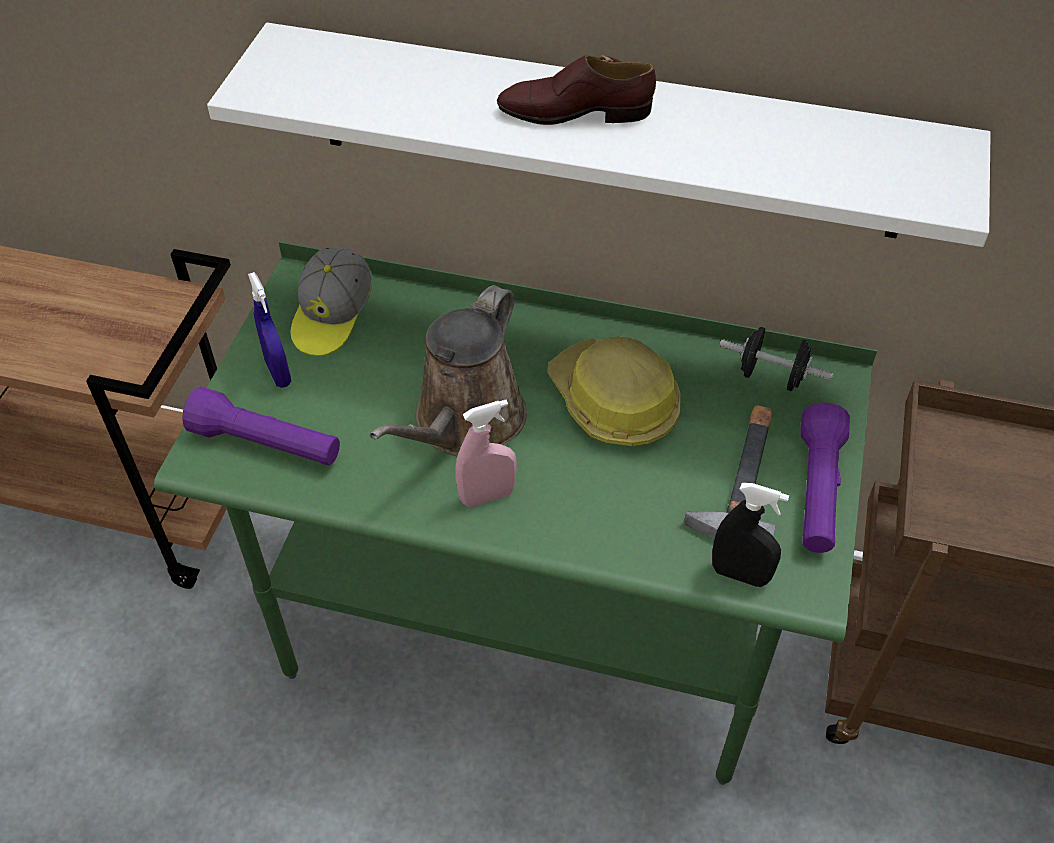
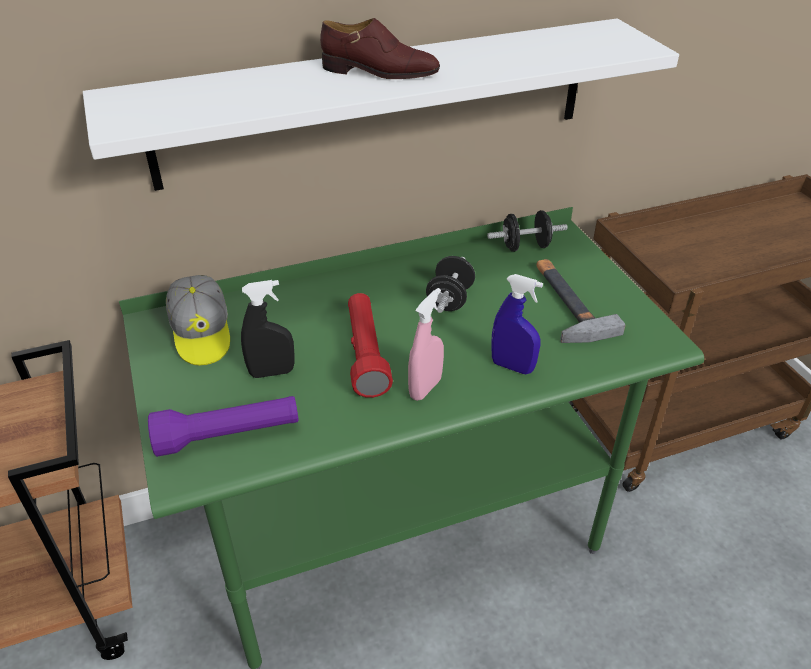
camera: 35 degrees left, 10 degrees down
(278, 373) = (192, 386): blue spray bottle -> blue spray bottle (512, 366)
(464, 424) = (366, 354): brown watering can -> red flashlight
(574, 112) = (380, 72): brown shoe -> brown shoe turned 135 degrees counterclockwise
(613, 403) = (450, 299): hard hat -> black dumbbell
(740, 574) = (620, 353): black spray bottle -> black spray bottle (272, 372)
(817, 492) = (612, 291): purple flashlight -> none

